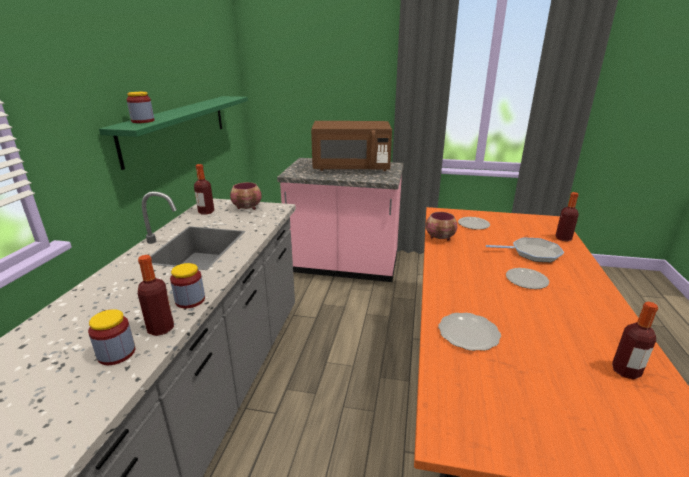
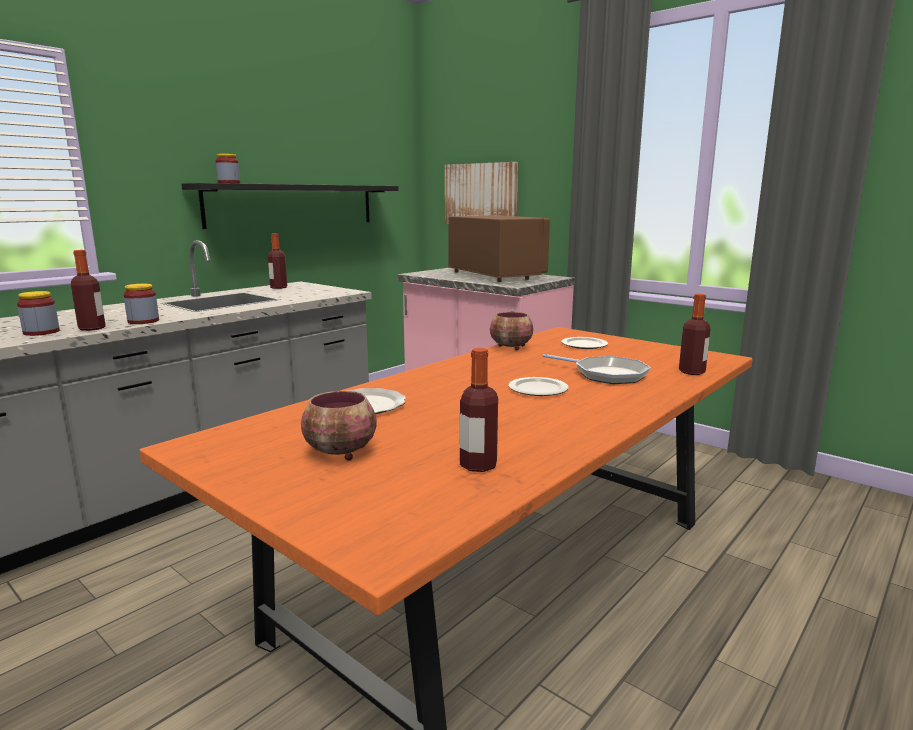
camera: 30 degrees right, 10 degrees down
(177, 127) = (293, 205): green shelf -> black shelf
(248, 208) = (320, 289): bowl -> bowl (341, 453)
(307, 98) = (481, 194): none -> picture
(351, 168) = (495, 275): brown microwave -> brown microwave turned 150 degrees counterclockwise

